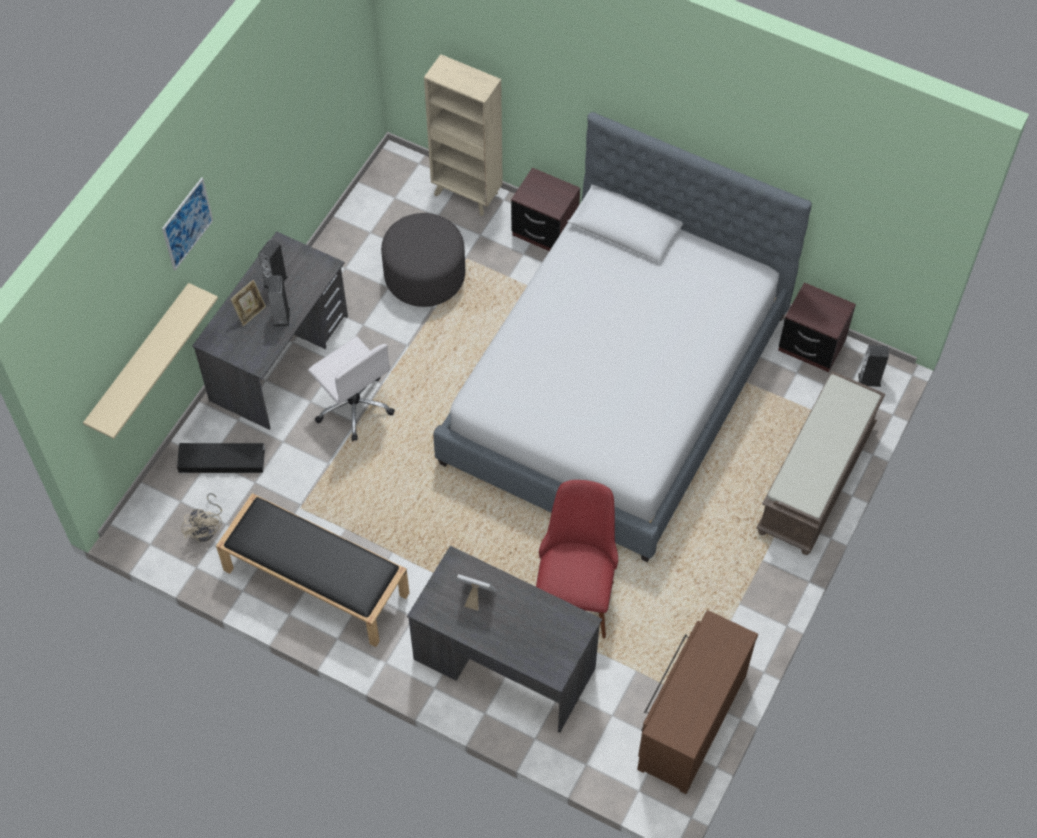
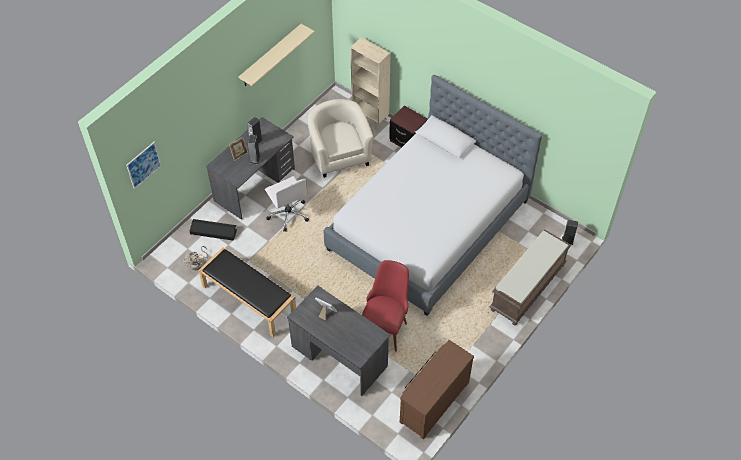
camera: 10 degrees right, 5 degrees down
(140, 360) = (174, 166): beige shelf -> beige shelf (271, 56)
(187, 224) = (208, 98): picture -> picture (143, 165)
(425, 276) = (339, 155): grey ottoman -> beige armchair
(811, 345) = (539, 218): brown nightstand -> none

